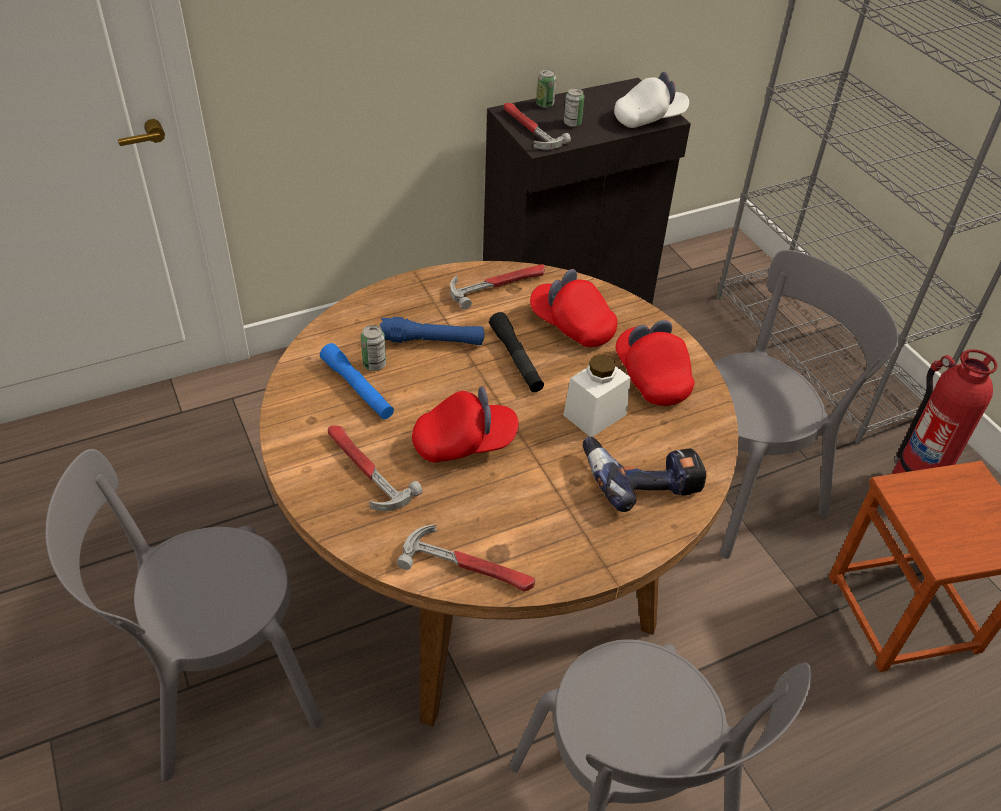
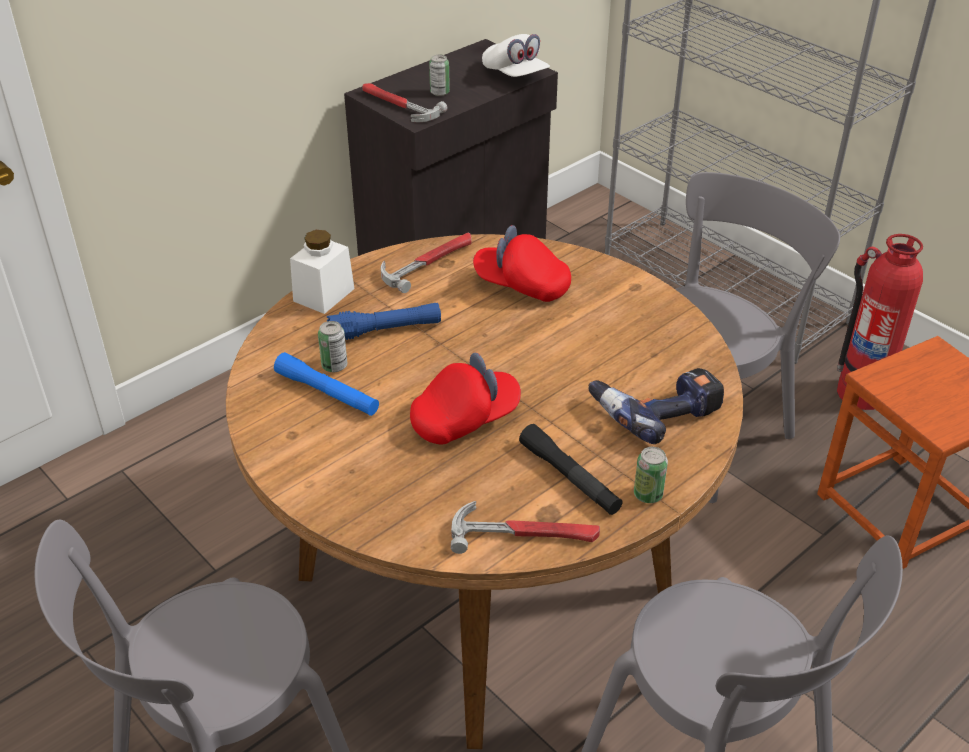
camera: 15 degrees left, 5 degrees down
(365, 470) = (373, 469): hammer -> none
(516, 359) = (480, 328): black flashlight -> black flashlight (569, 477)
(545, 104) = (403, 79): can -> can (648, 494)
(595, 415) = (583, 363): white jar -> white jar (324, 295)
(649, 119) = (515, 75): white cap -> white cap turned 90 degrees clockwise
(651, 377) = (623, 316): red cap -> none

